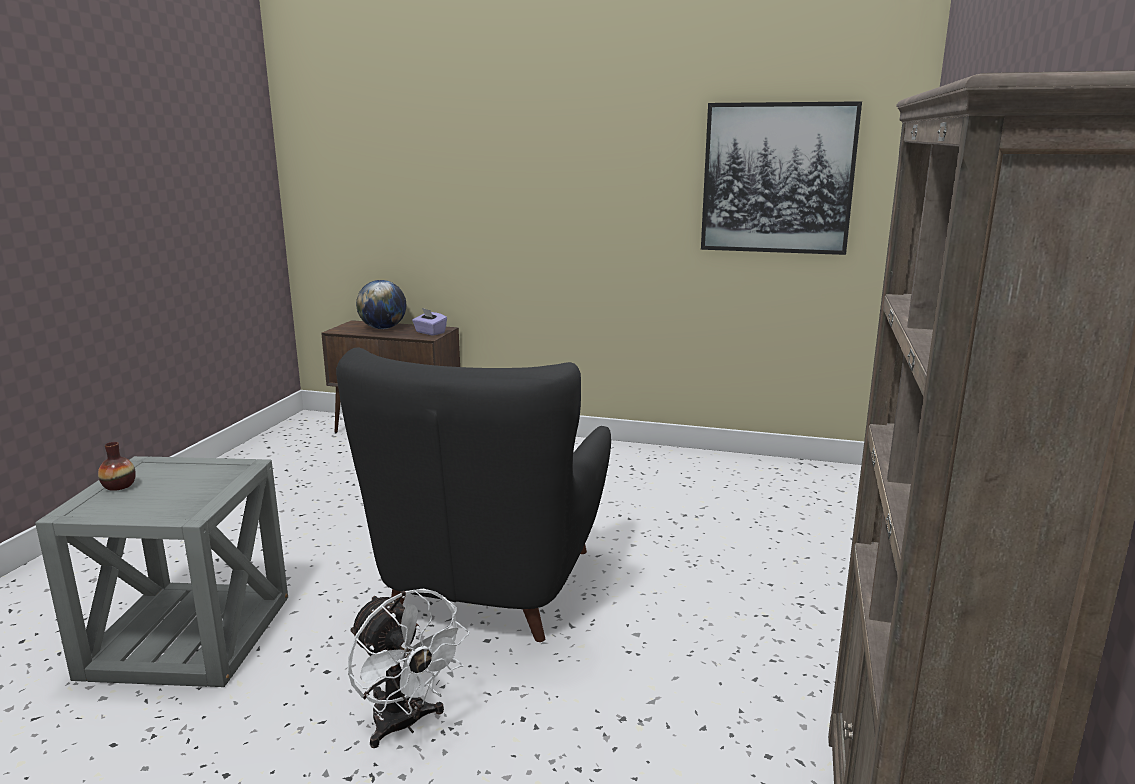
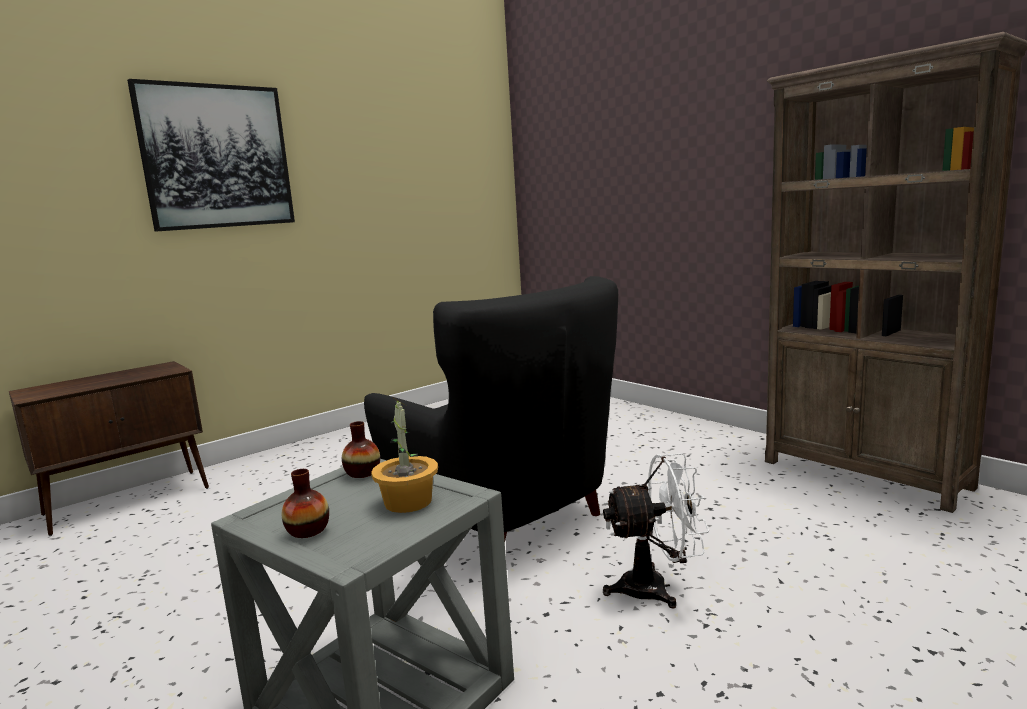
camera: 55 degrees left, 5 degrees down
(175, 500) = (407, 502): none -> potted plant
(229, 468) = (362, 473): none -> vase
(383, 328) = (88, 382): globe -> none
(430, 332) = (161, 369): purple tissue box -> none
(777, 178) = (436, 182): picture -> picture (217, 157)

